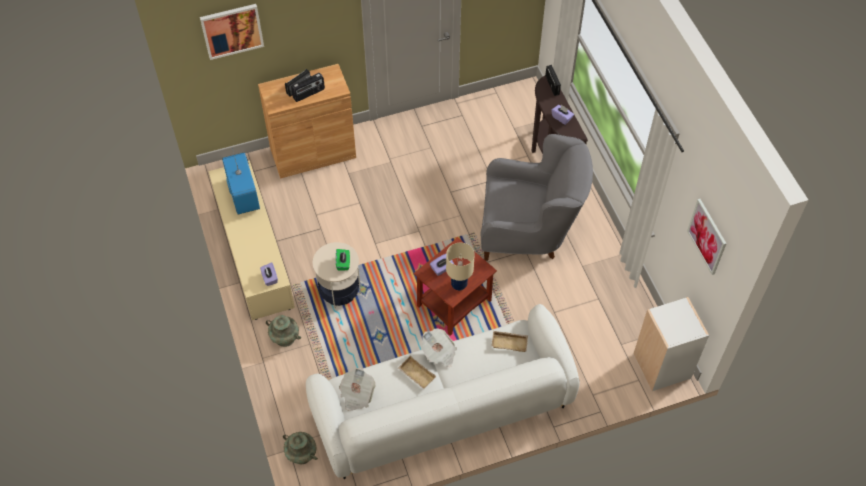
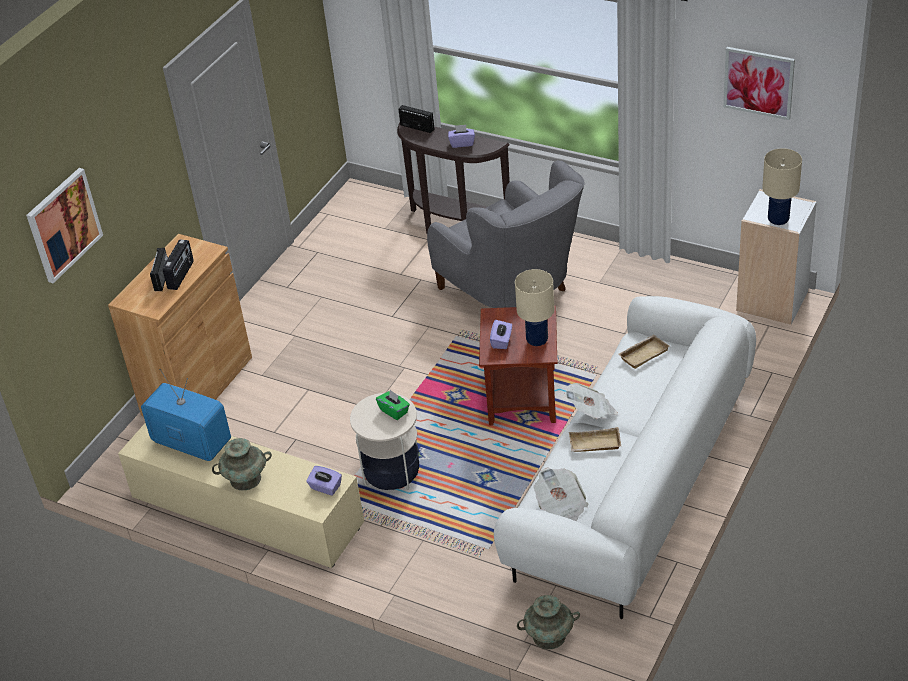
camera: 40 degrees left, 15 degrees down
(285, 338) = (388, 556): turquoise vase -> turquoise vase (246, 479)
(529, 231) = (513, 292): grey armchair -> grey armchair turned 90 degrees clockwise
(667, 328) = (778, 220): none -> beige table lamp

